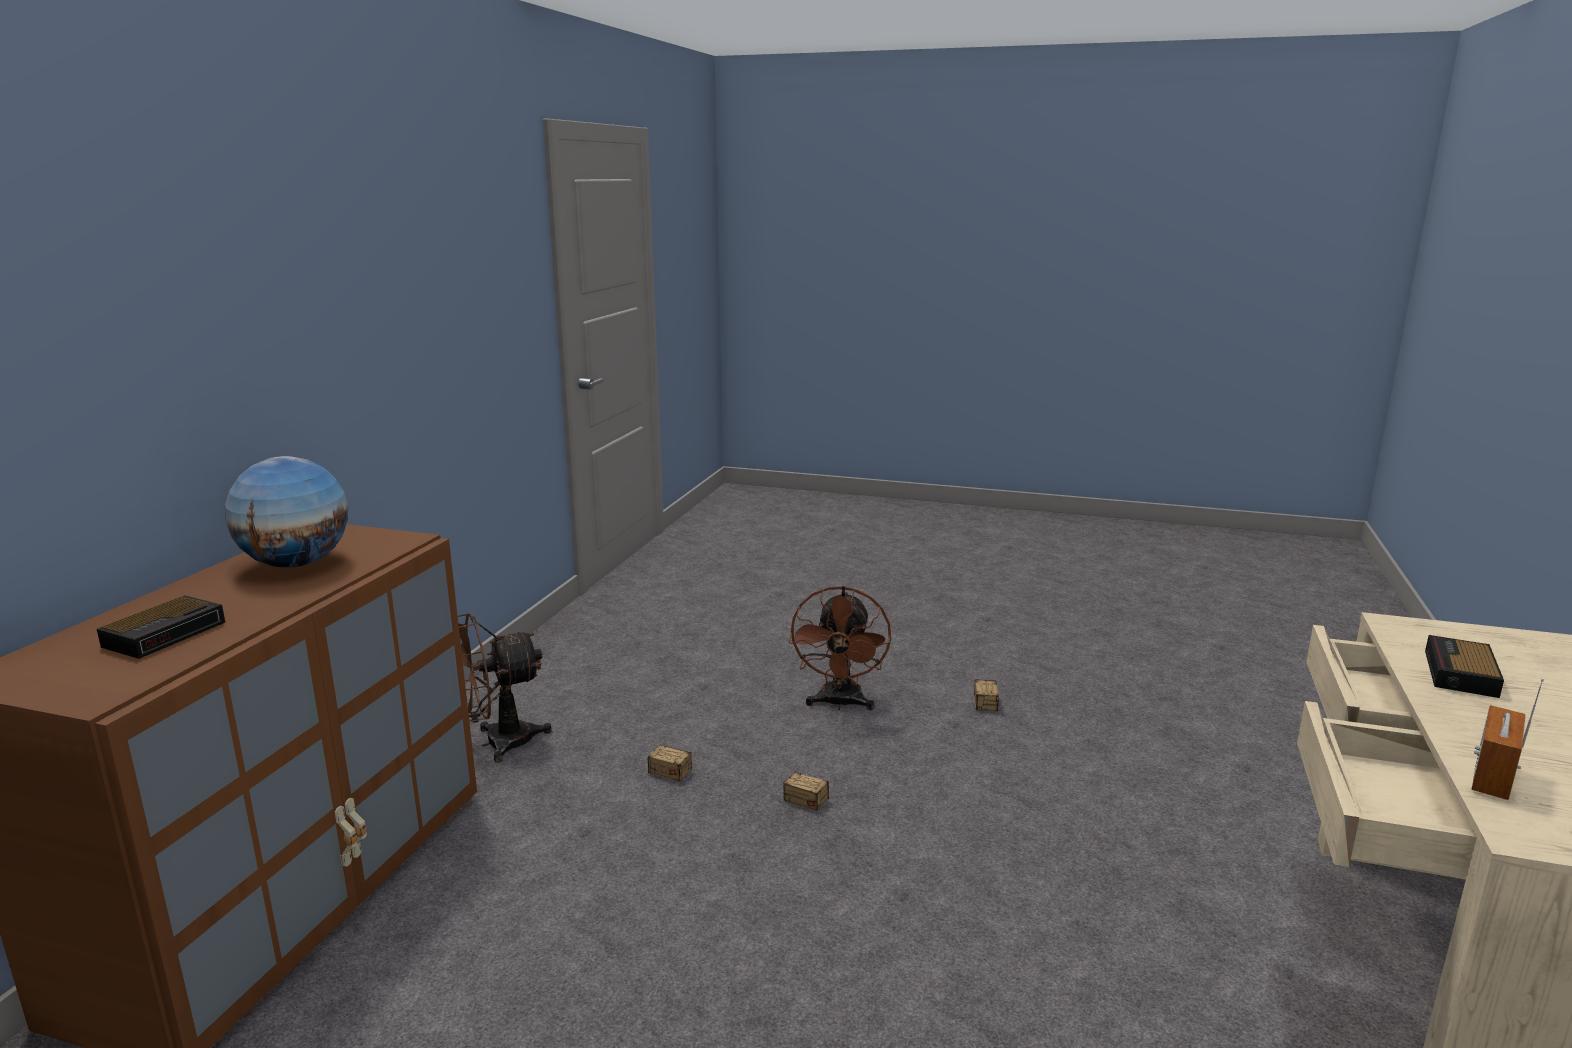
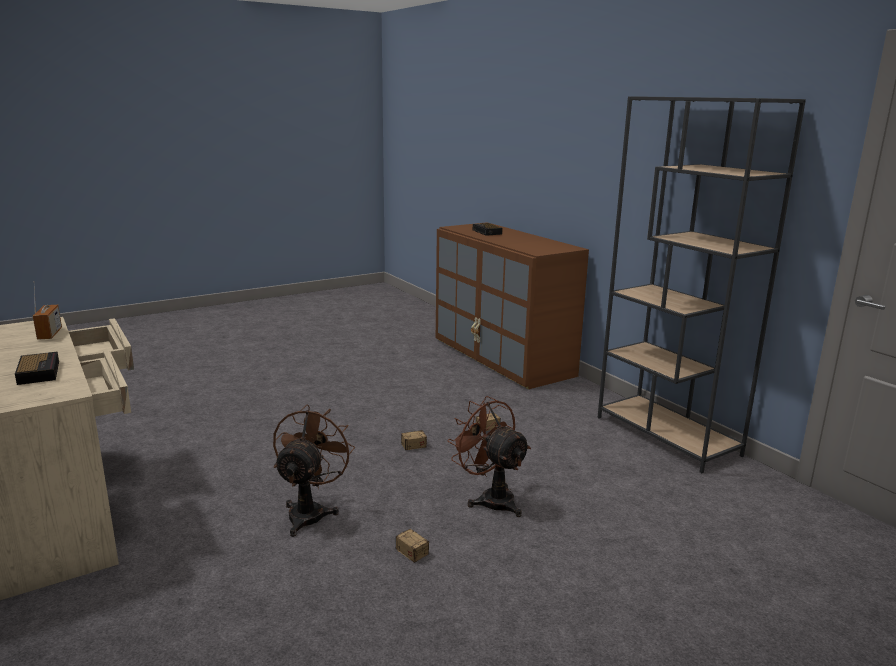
camera: 130 degrees right, 0 degrees up
(296, 564) = (531, 243): globe -> none
(496, 743) = (571, 403): brown fan -> brown fan (310, 512)
(543, 661) = (667, 436): none -> bookcase

